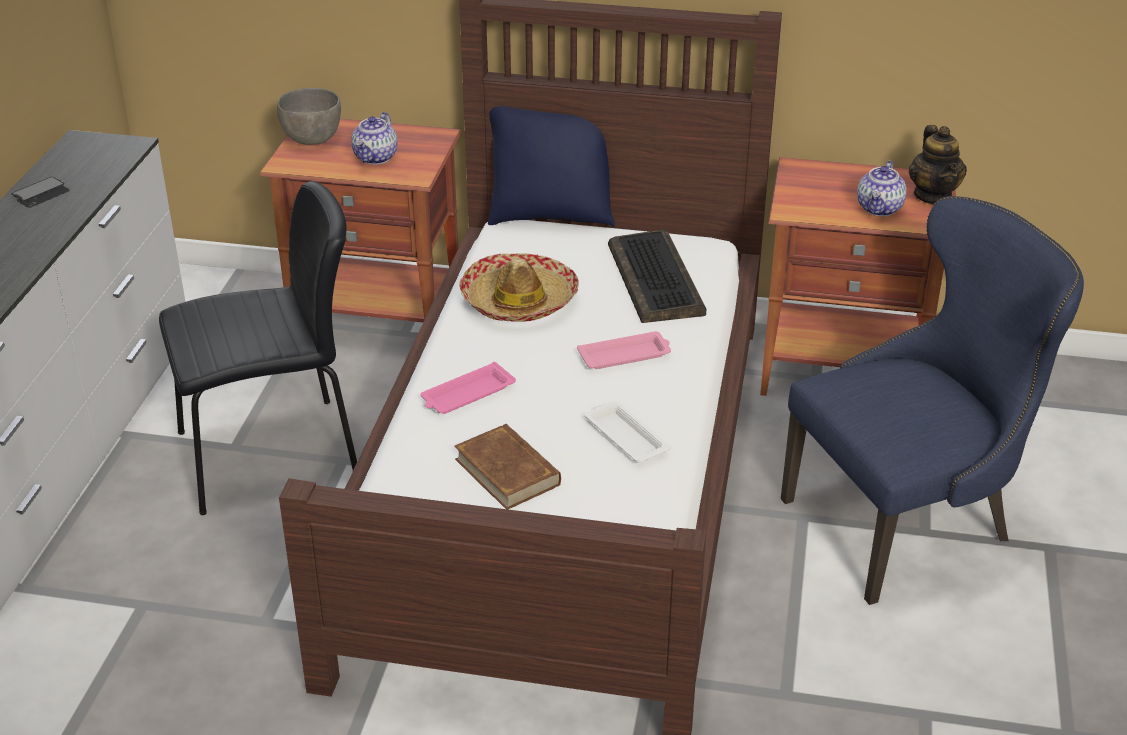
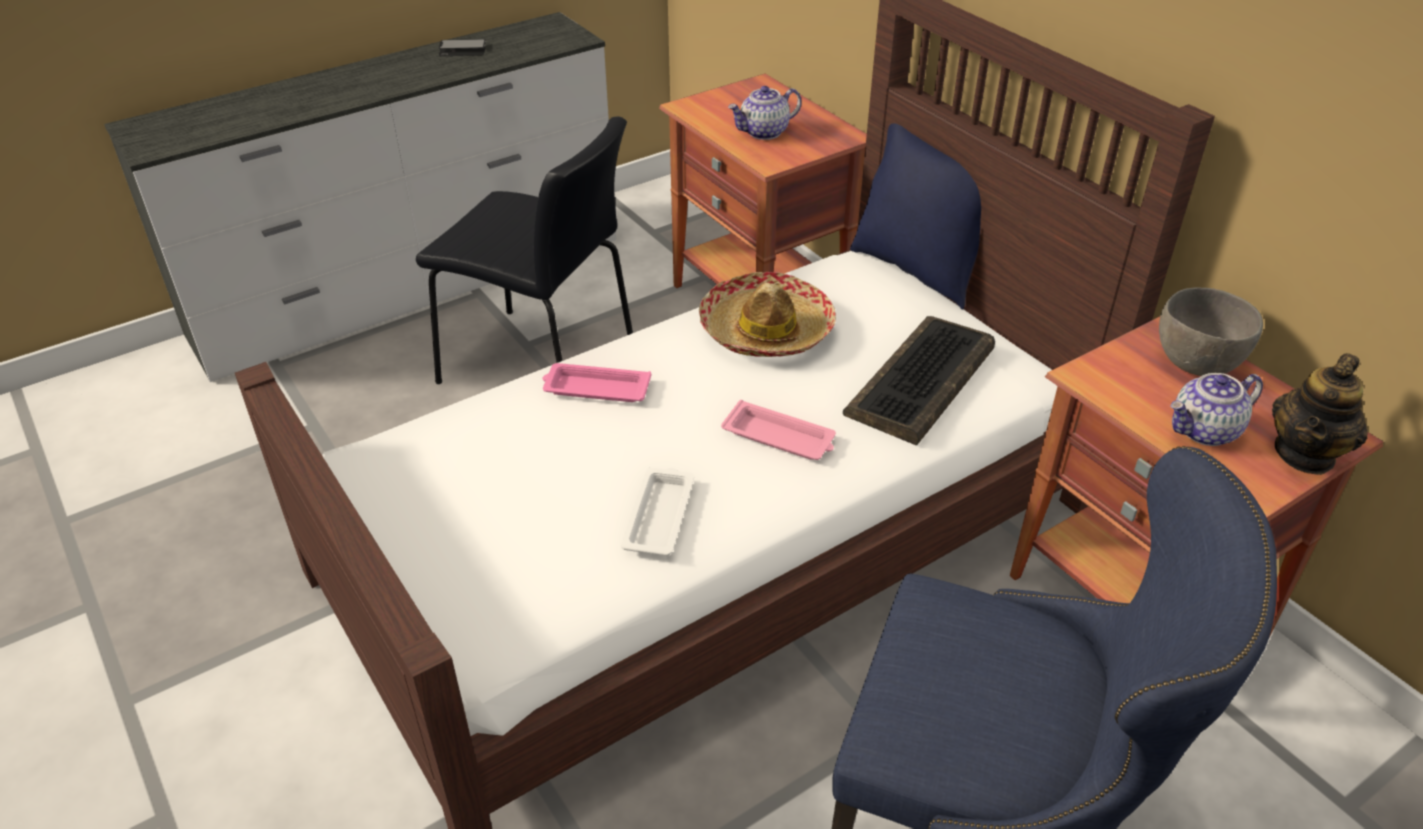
camera: 45 degrees right, 5 degrees up
(311, 139) = (739, 95): grey bowl -> grey bowl (1195, 363)
(507, 471) = (519, 479): brown book -> none

